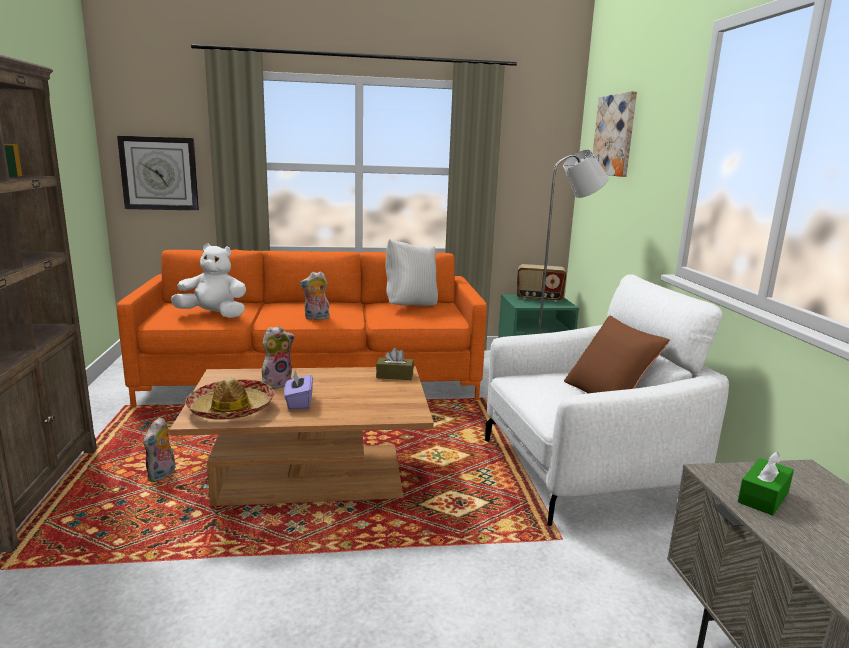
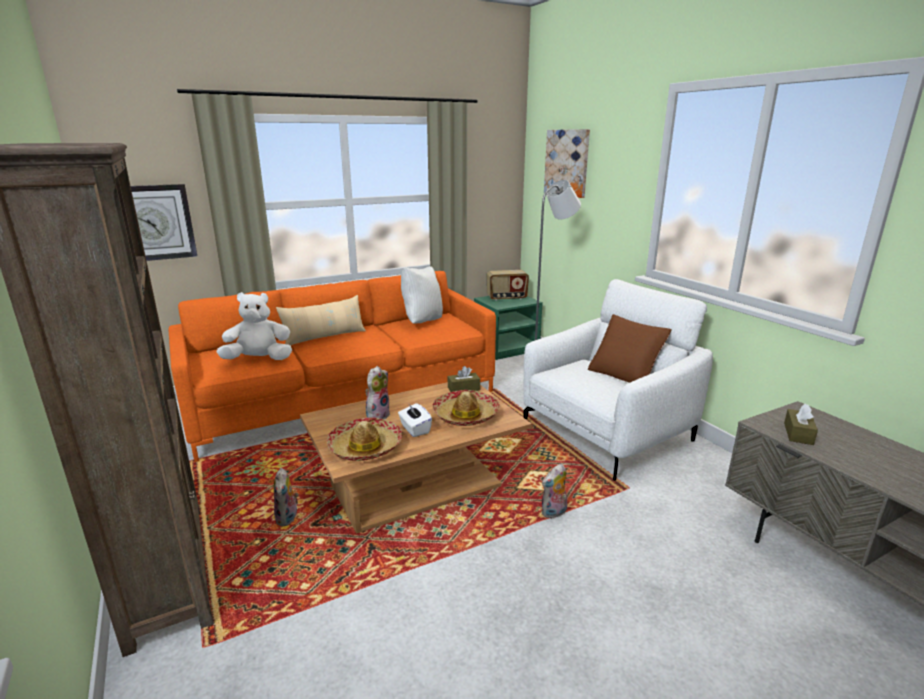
camera: 20 degrees left, 5 degrees up
(296, 306) = (324, 337): none -> beige pillow
(299, 403) = (415, 429): purple tissue box -> white tissue box
(316, 318) = (356, 347): plush toy -> plush toy (554, 513)
(367, 400) = (466, 415): none -> hat
(763, 497) = (798, 433): green tissue box -> brown tissue box

